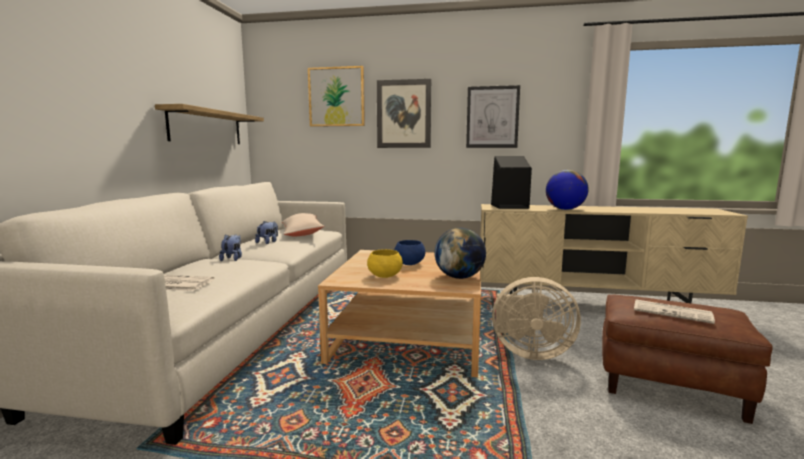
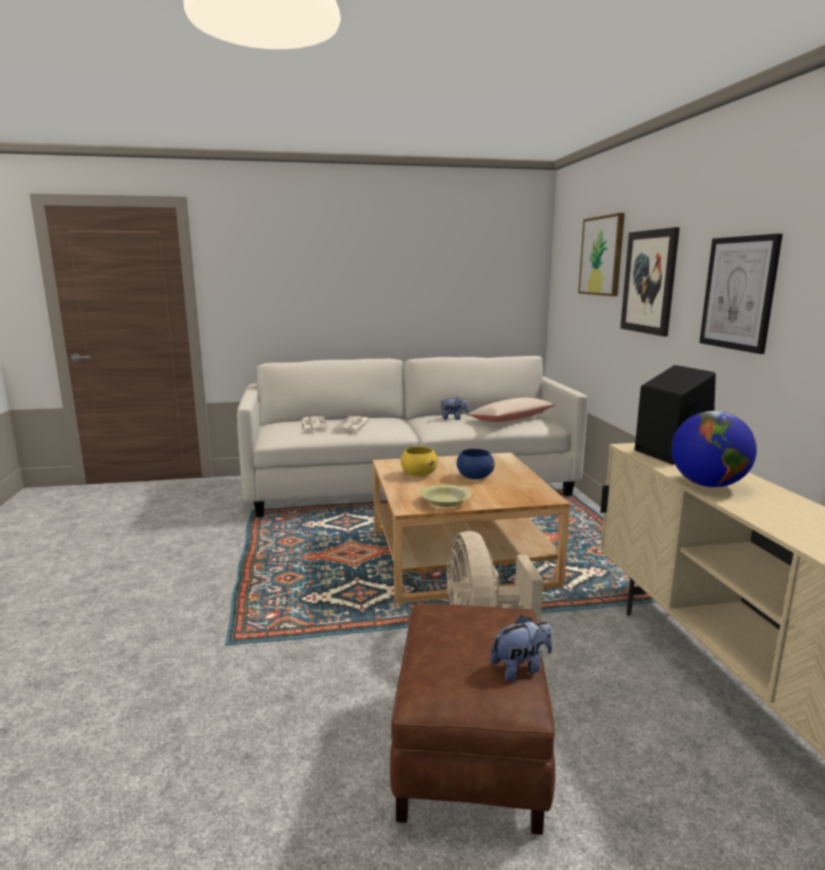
camera: 70 degrees right, 5 degrees up
(206, 127) = (474, 296): shelf -> none
(232, 259) = (393, 422): plush toy -> plush toy (521, 668)
(459, 277) = (445, 502): globe -> yellow bowl
(673, 312) = (455, 641): newspaper -> newspaper (353, 425)

